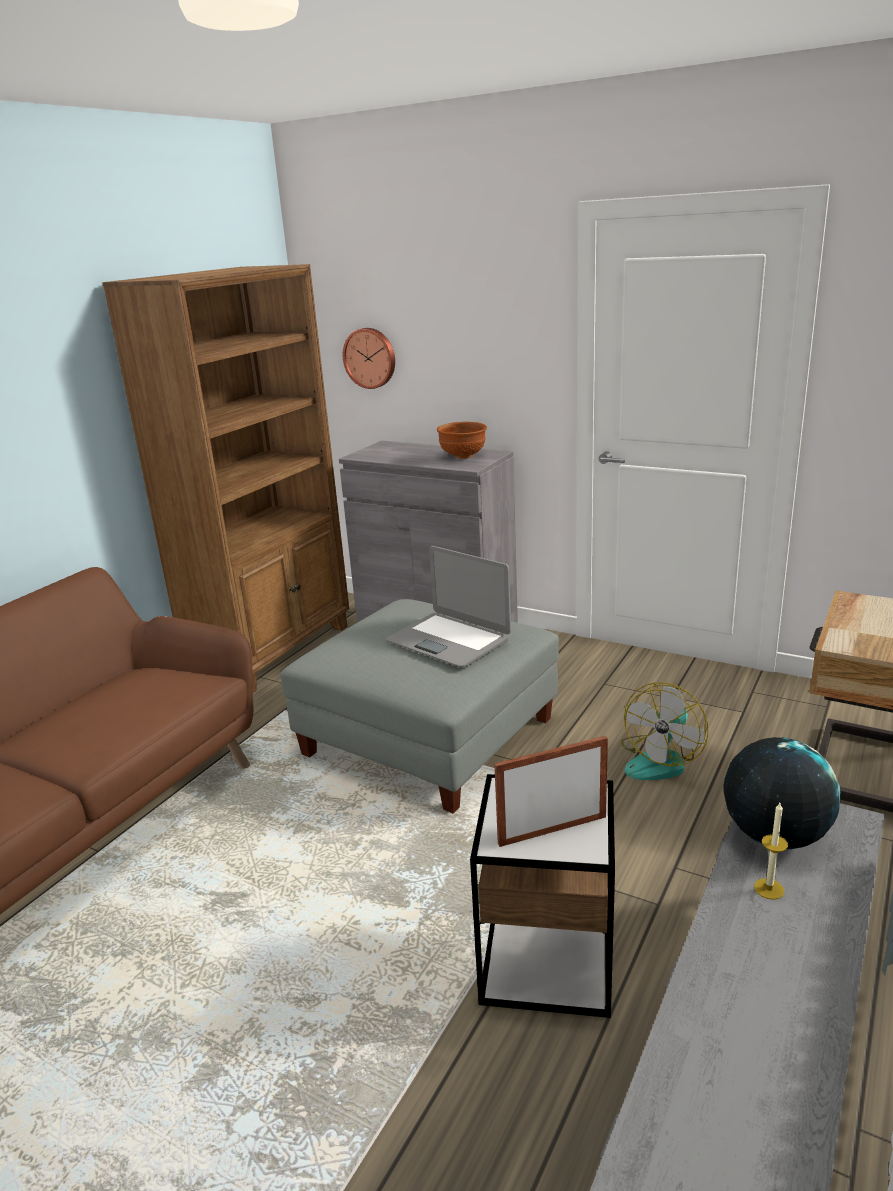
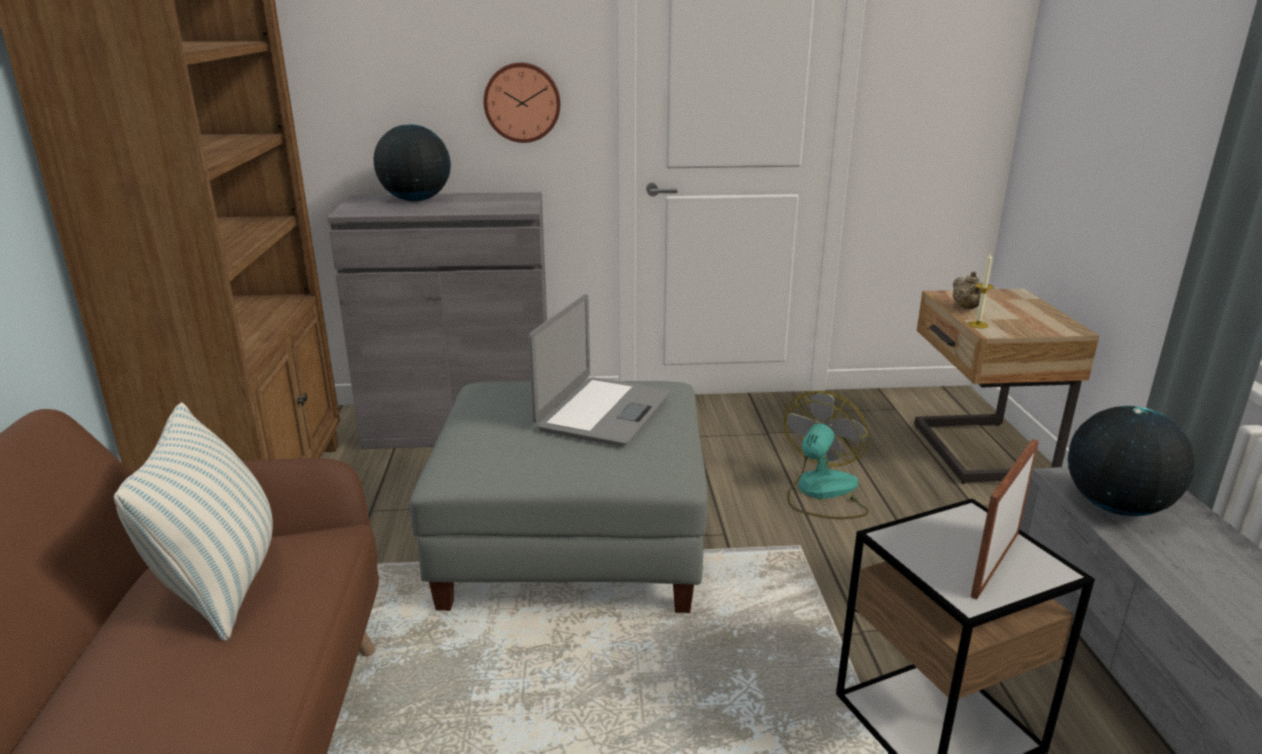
camera: 35 degrees left, 0 degrees up
(139, 691) = (222, 584): none -> pillow
(370, 358) = (325, 85): wall clock -> wall clock (522, 102)
(412, 450) = (415, 200): none -> globe
(449, 640) = (603, 412): laptop -> laptop turned 75 degrees counterclockwise
(463, 456) = (493, 201): brown bowl -> none
(661, 760) = (822, 493): fan -> fan turned 150 degrees counterclockwise
(769, 889) = (1175, 553): candle -> candle (978, 325)
(853, 616) = (967, 308): none -> beige teapot

